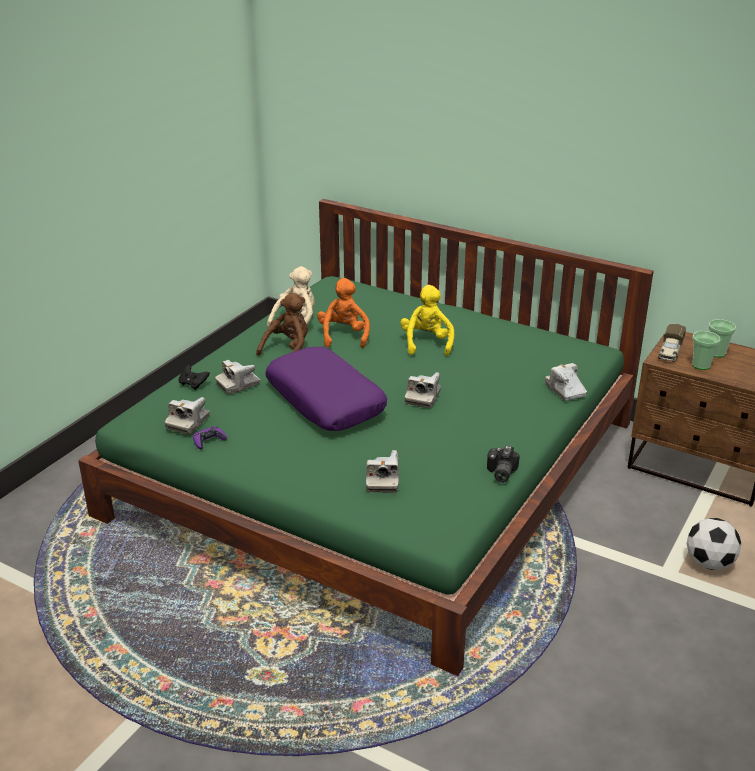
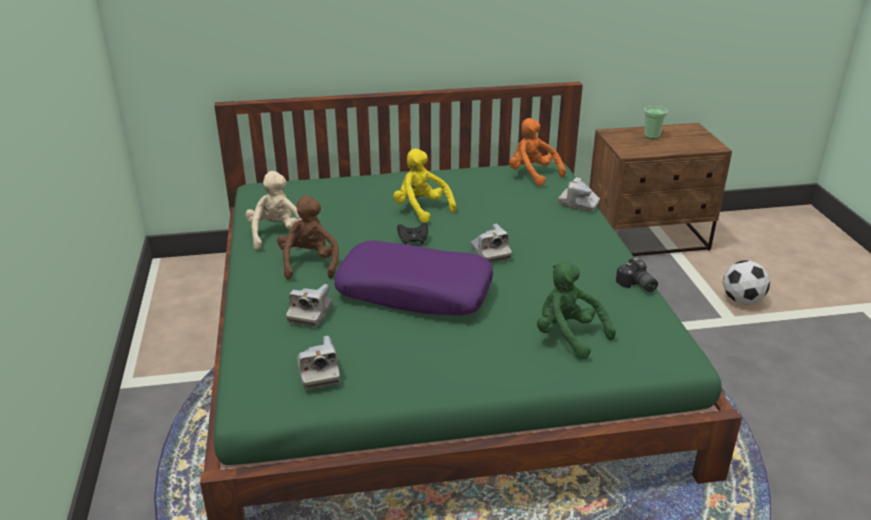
camera: 40 degrees left, 0 degrees up
(193, 384) = (262, 334): black game controller -> black game controller (413, 241)
(209, 441) = (364, 380): purple game controller -> none
(343, 336) = (340, 230): orange plush toy -> orange plush toy (532, 174)
(382, 481) = (568, 336): camera -> green plush toy
(670, 352) = (625, 145): toy truck -> none
(701, 365) = (657, 147): cup -> none

